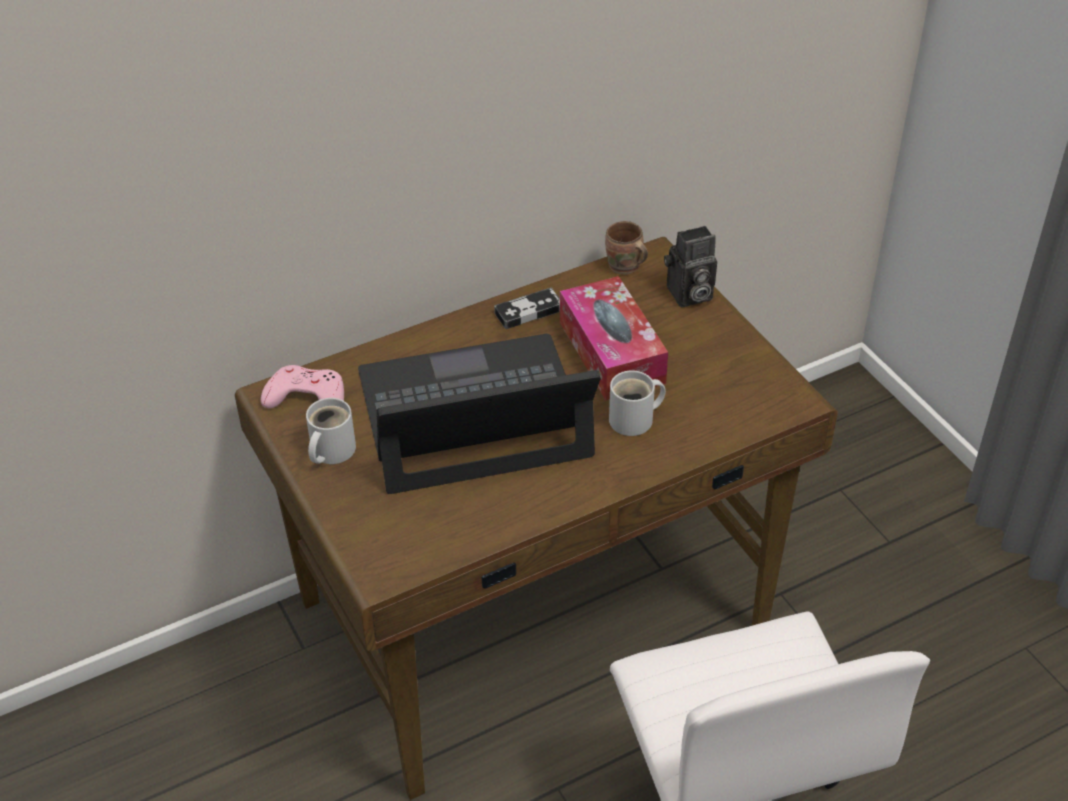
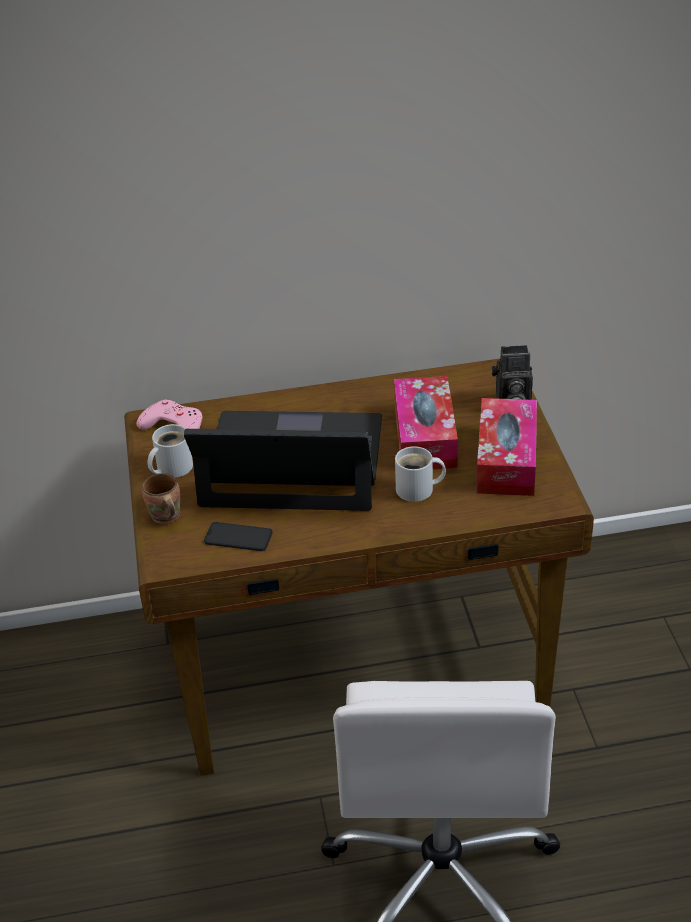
camera: 20 degrees right, 5 degrees down
(455, 523) = (238, 537): none -> phone
(528, 311) = (374, 395): game controller -> none
(624, 268) = (468, 375): brown mug -> brown mug (165, 517)
(715, 363) = (506, 460): none -> tissue box

